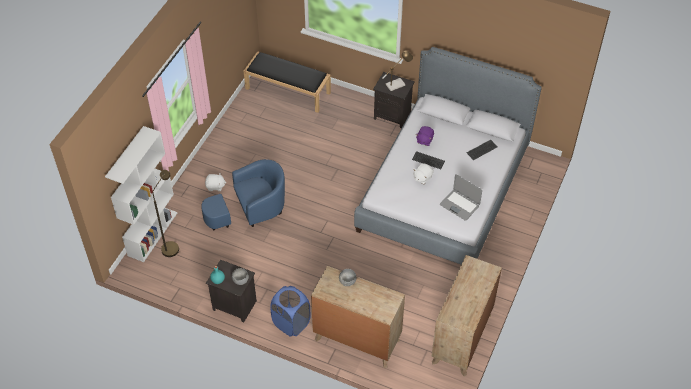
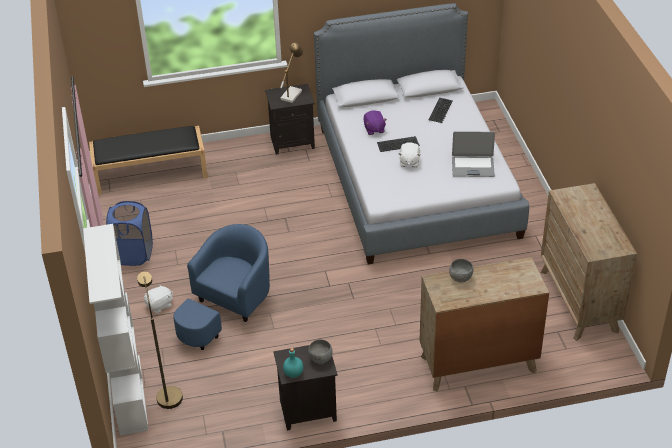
camera: 35 degrees left, 10 degrees down
(291, 323) = (391, 390): blue laundry basket -> blue laundry basket (133, 254)

